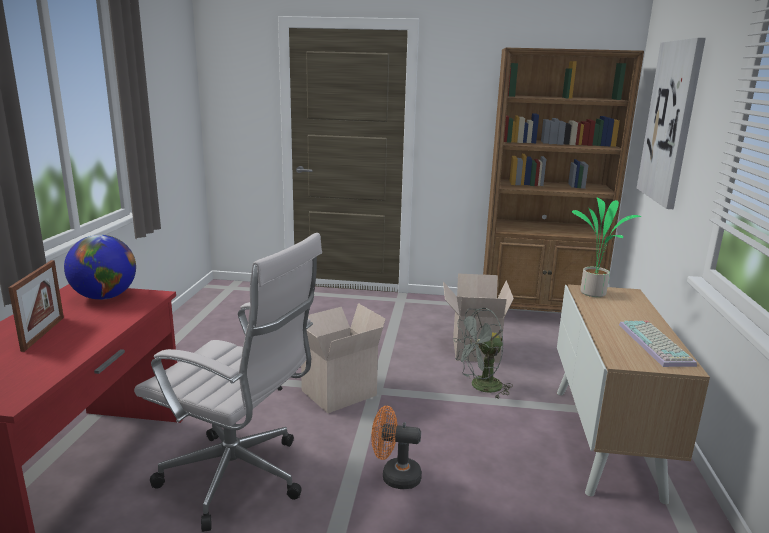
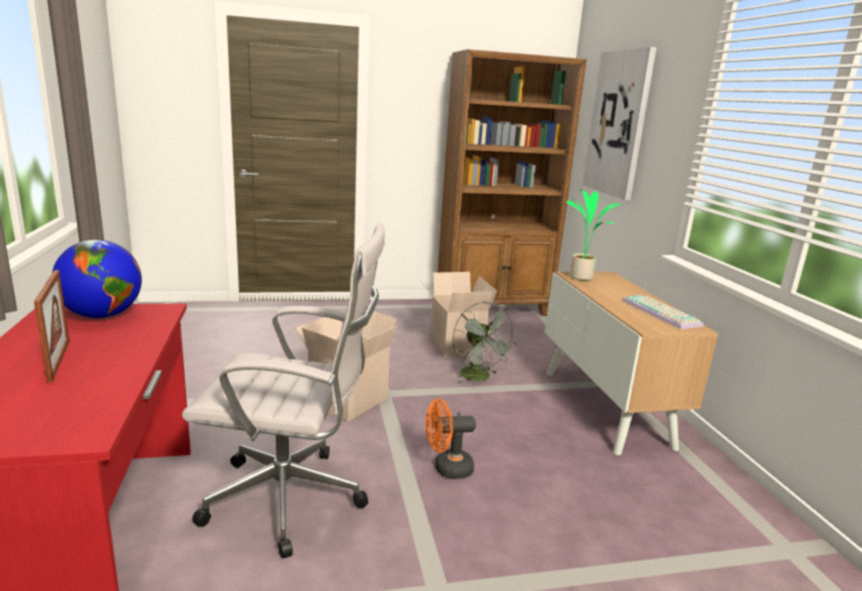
camera: 20 degrees left, 0 degrees up
(480, 387) = (479, 378): grey fan -> grey fan turned 75 degrees counterclockwise

